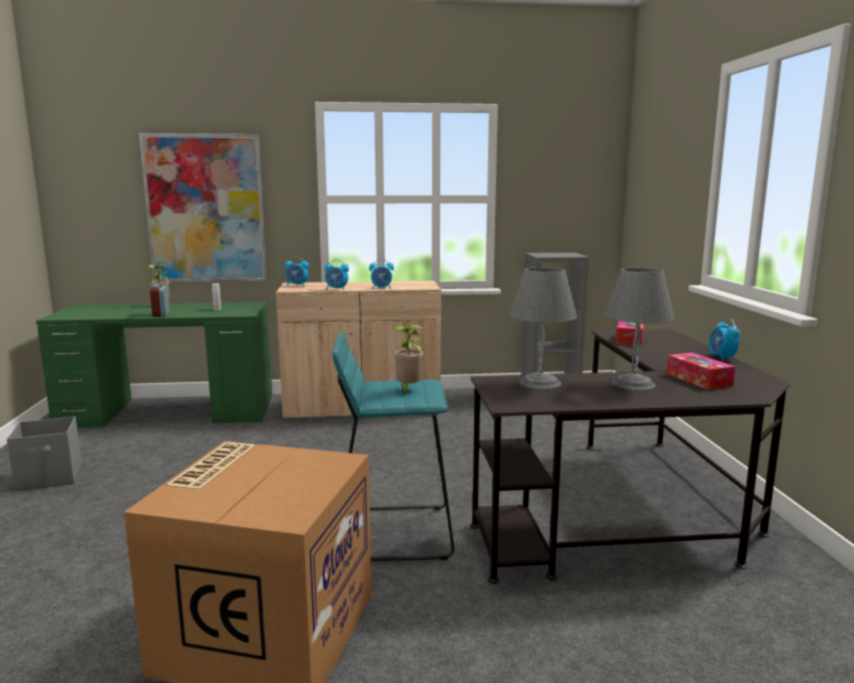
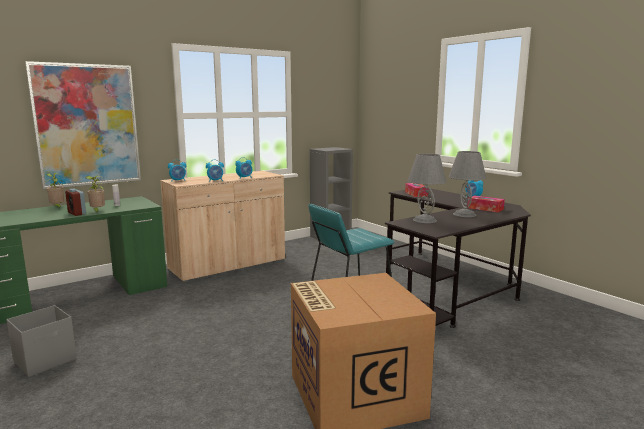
camera: 30 degrees left, 0 degrees up
(408, 390) = (360, 235): potted plant -> potted plant (97, 211)

